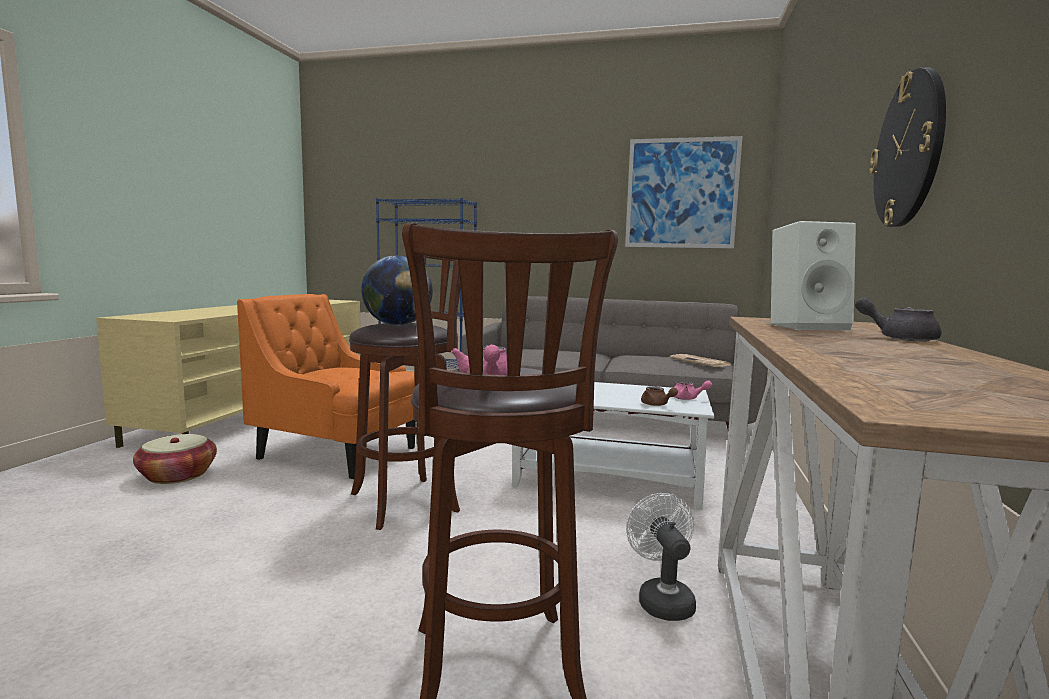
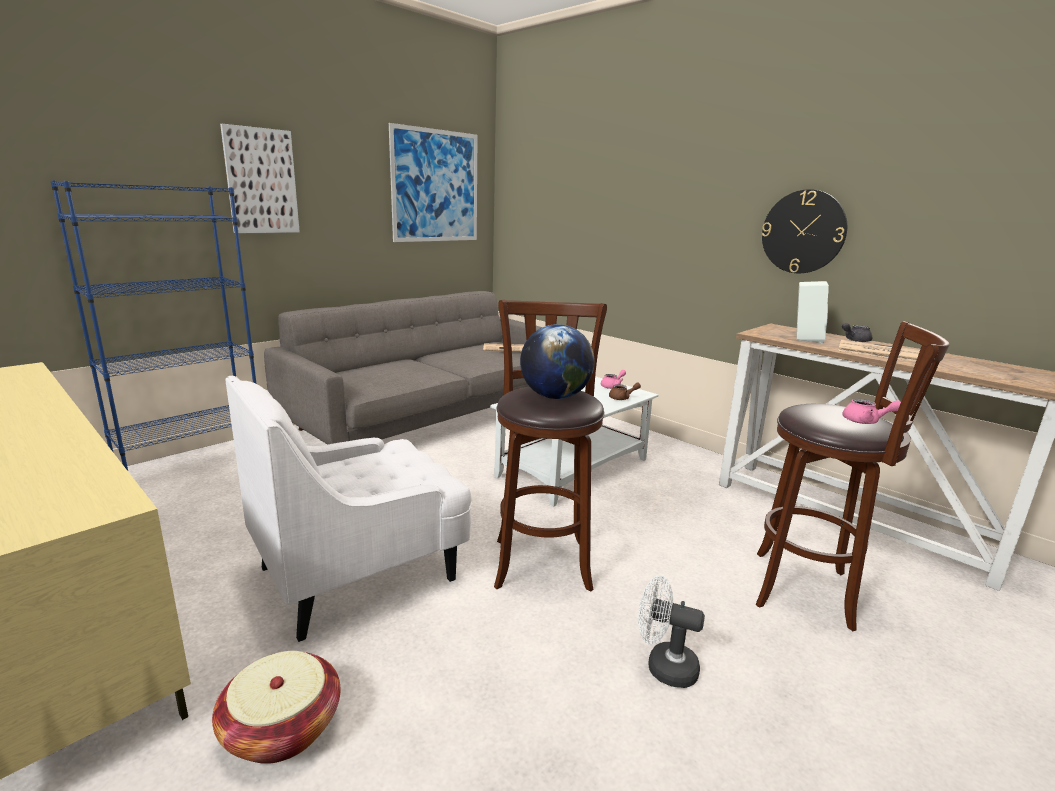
camera: 60 degrees left, 10 degrees up
(340, 453) = (360, 572): orange armchair -> white armchair
(513, 197) = (261, 181): none -> picture
(662, 599) = (748, 514): white fan -> white fan (663, 666)
(832, 342) = (879, 352): none -> newspaper

